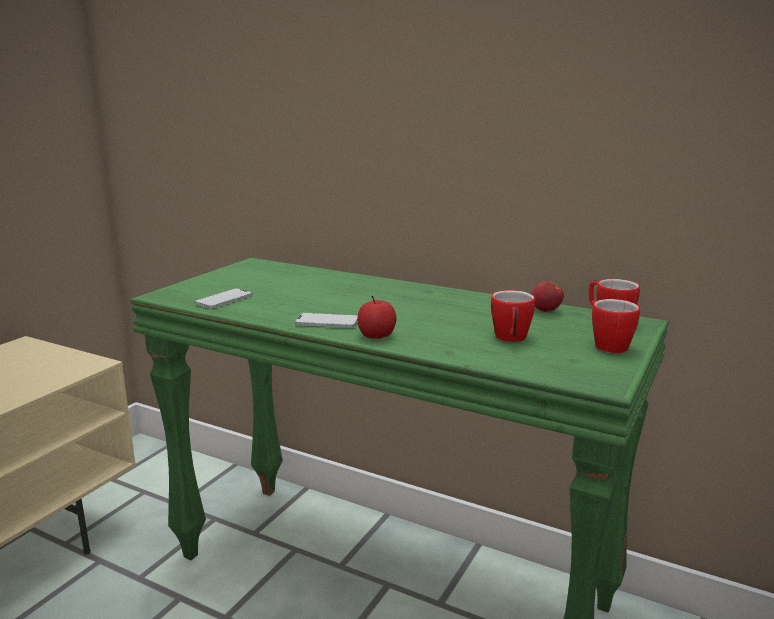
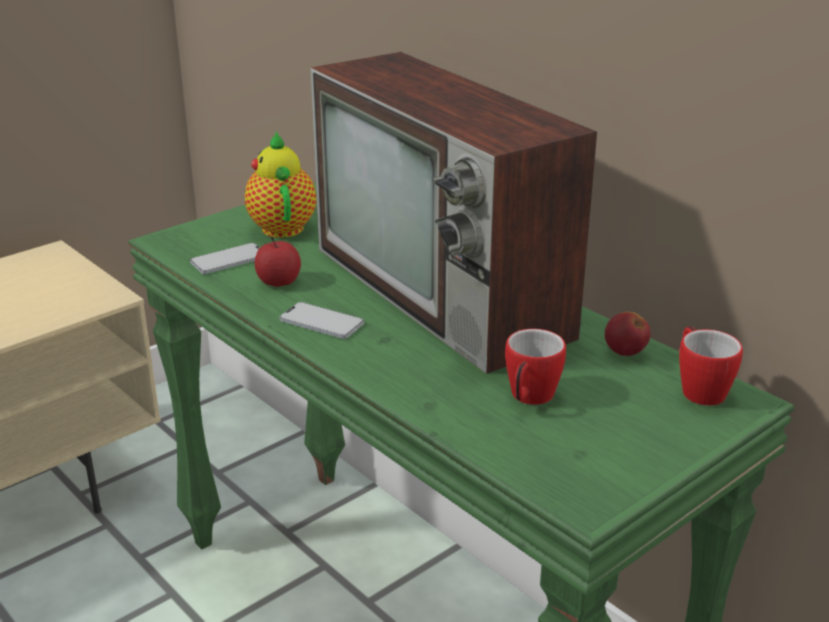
camera: 20 degrees right, 10 degrees up
(247, 279) = (281, 226): none -> teapot
(376, 336) = (362, 358): apple -> apple (279, 282)
(399, 298) = (444, 293): none -> television
(610, 344) = (658, 435): mug -> none

